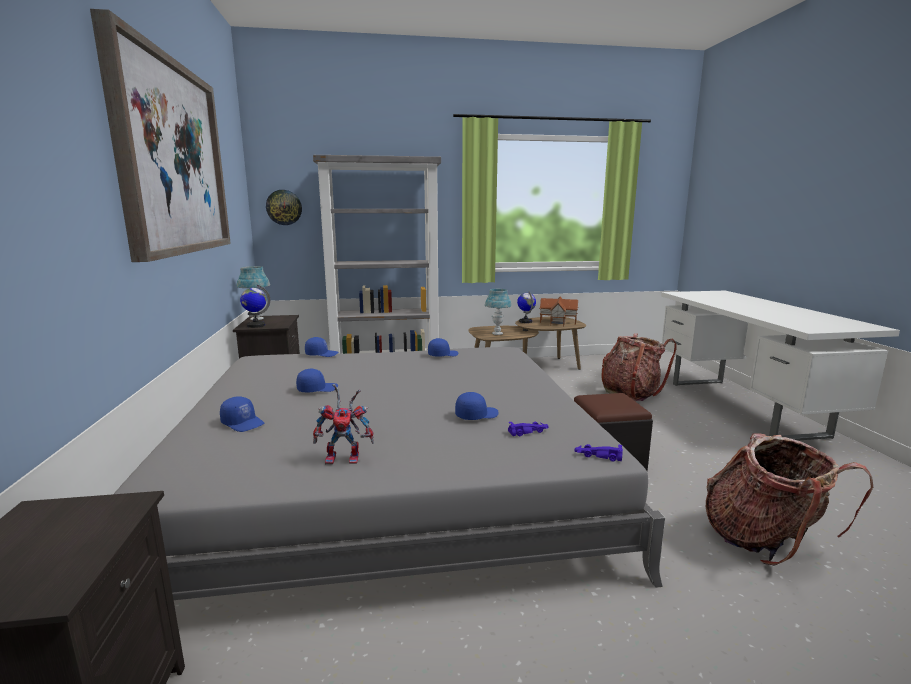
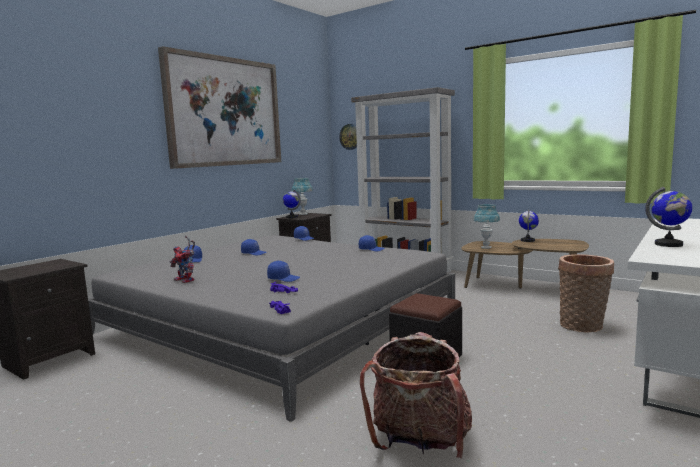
camera: 45 degrees right, 5 degrees down
(557, 322) = (558, 244): toy house -> none
(631, 392) = (583, 327): backpack -> basket
(766, 315) = (668, 244): none -> globe

